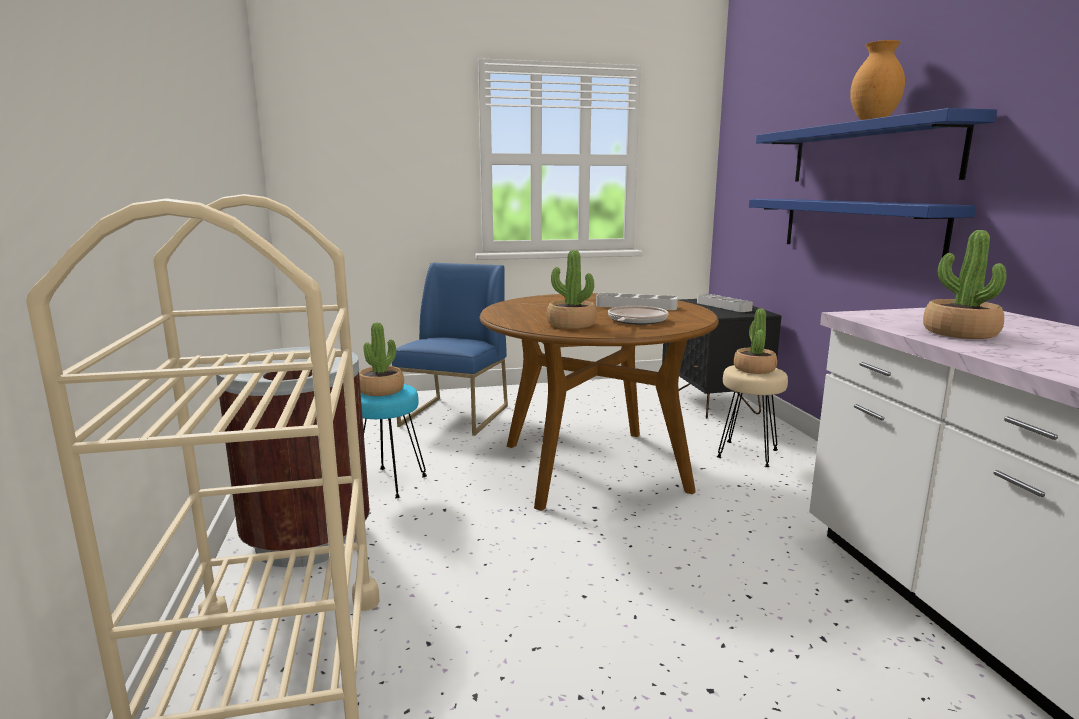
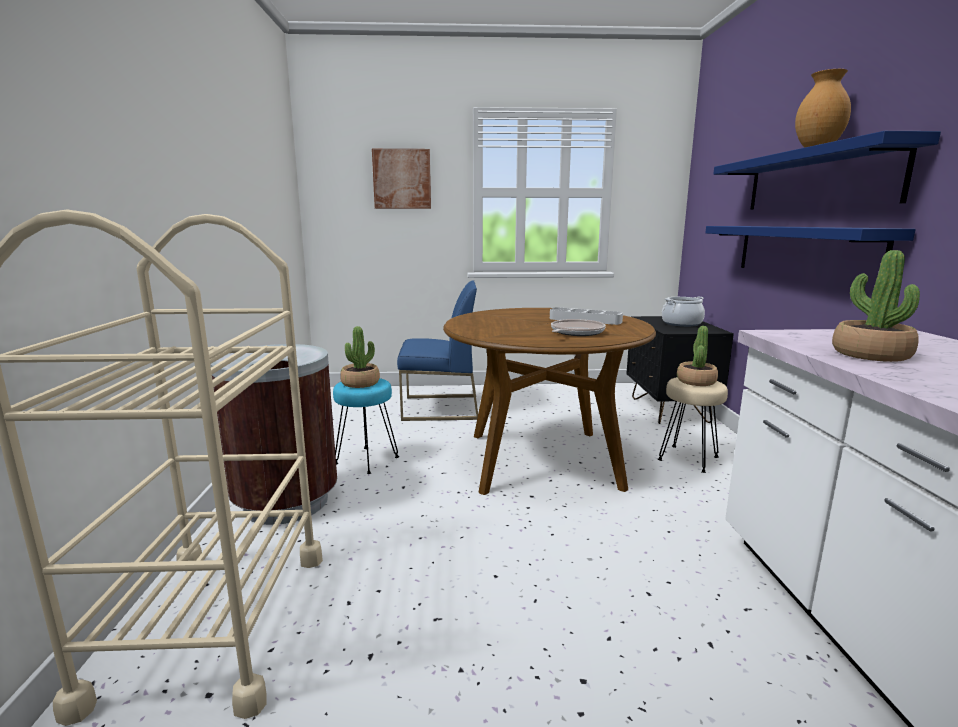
camera: 10 degrees right, 0 degrees up
(394, 142) = (402, 179): none -> picture
(455, 416) = (440, 408): blue chair -> blue chair turned 60 degrees clockwise
(571, 324) = (515, 334): potted plant -> none
(723, 306) = (681, 323): grey tray -> cooking pot

